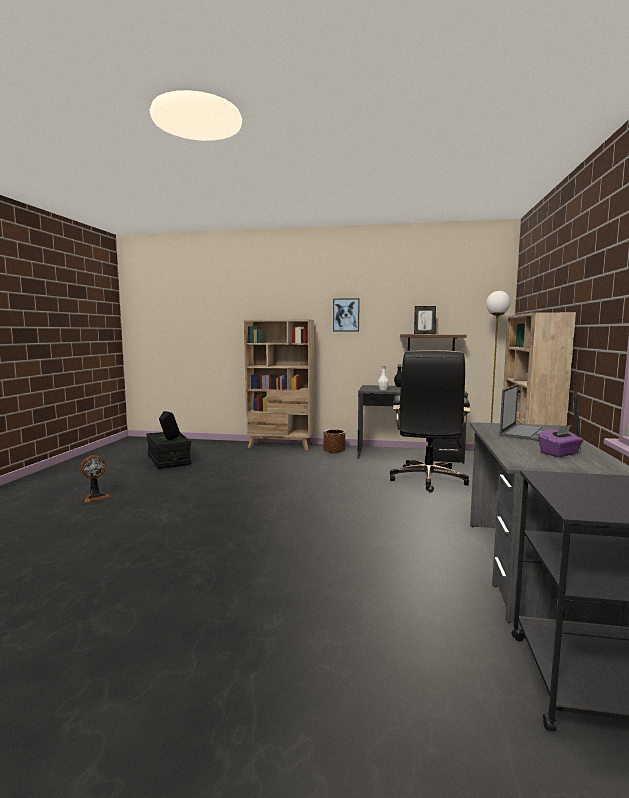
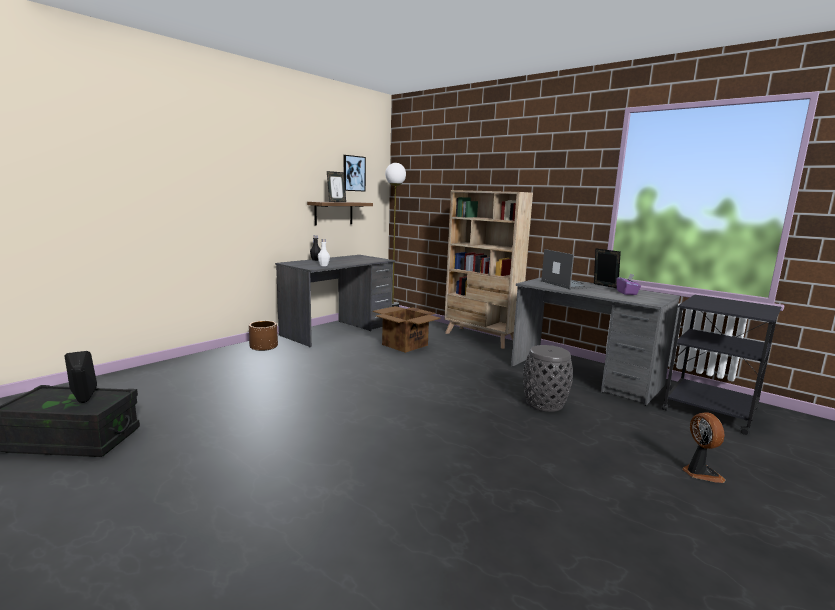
camera: 60 degrees left, 5 degrees up
(95, 497) = (136, 544): fan -> fan (700, 473)
(281, 446) = (189, 361): beige bookcase -> none
(346, 315) = (250, 176): picture -> picture (353, 173)
(397, 557) = (544, 404): none -> grey stool
(427, 478) = (405, 345): black office chair -> cardboard box

